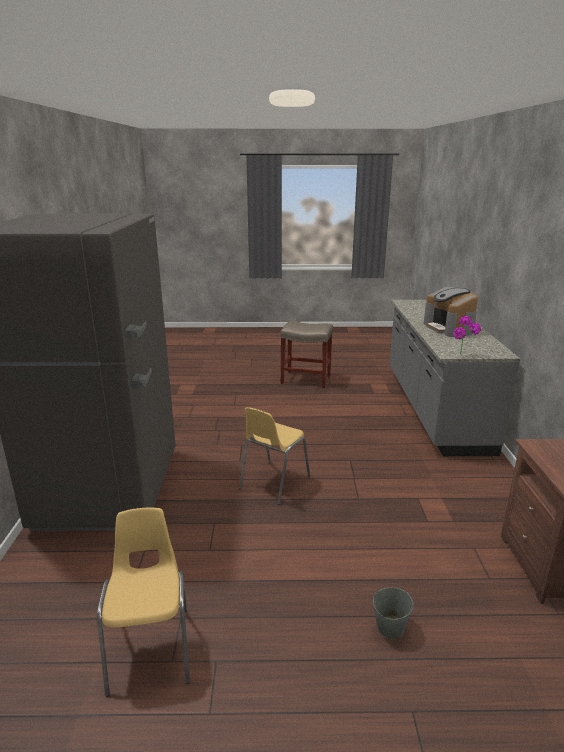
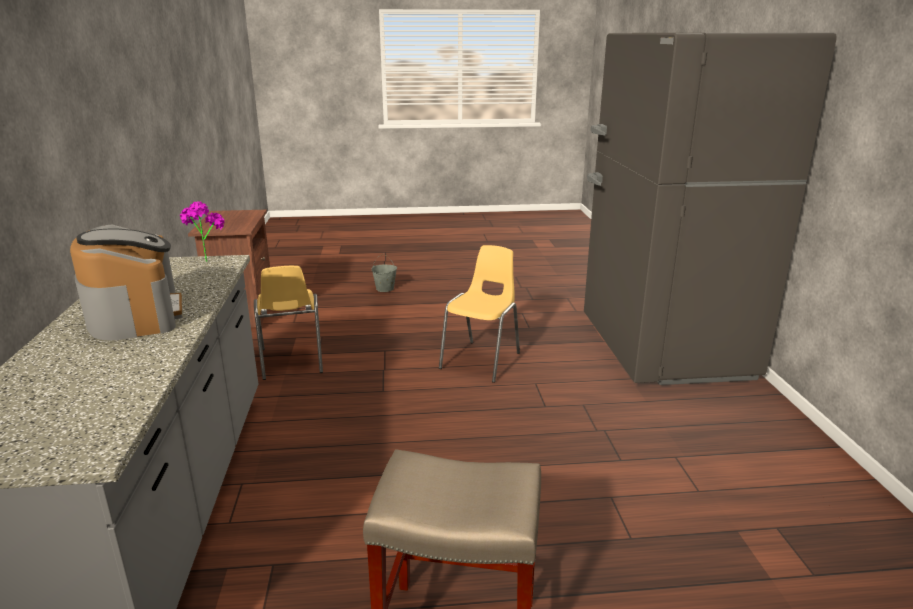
camera: 175 degrees right, 0 degrees up
(151, 648) = (530, 279): yellow chair -> yellow chair (291, 361)

